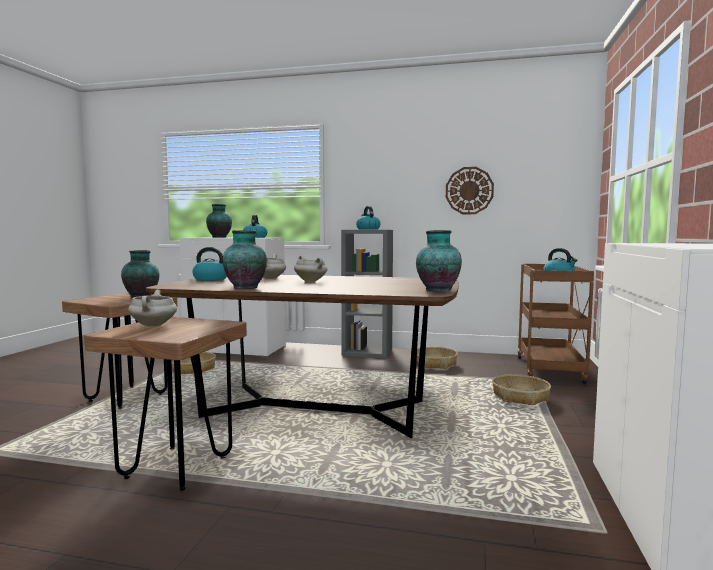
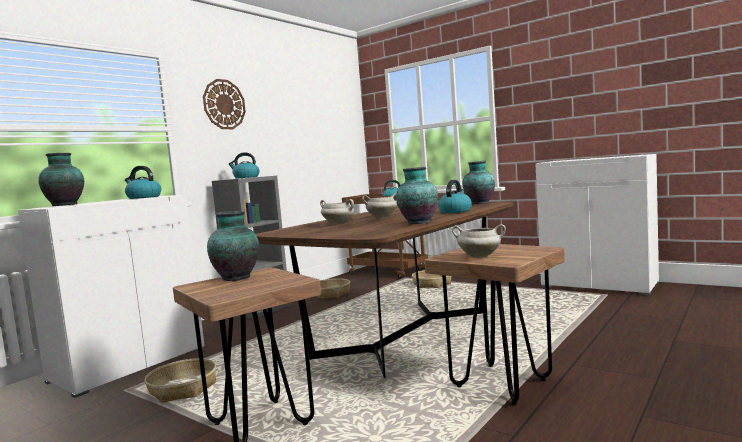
camera: 65 degrees left, 0 degrees up
(211, 279) = (319, 233): kettle -> kettle (455, 211)
(469, 190) = (298, 138): wall clock -> wall clock (224, 104)

